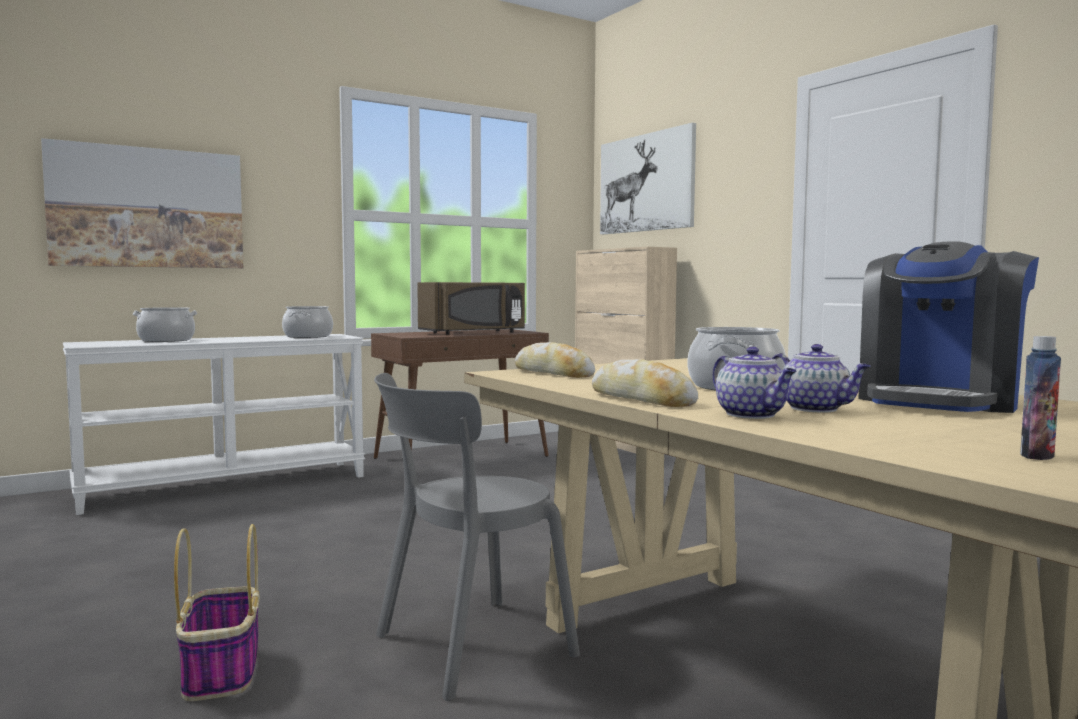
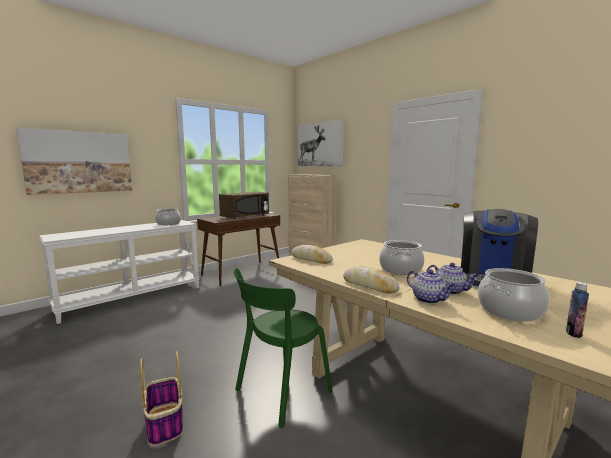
camera: 10 degrees left, 5 degrees up
(166, 340) = (96, 231): cooking pot -> cooking pot (510, 311)
(466, 648) = (280, 392): grey chair -> green chair

